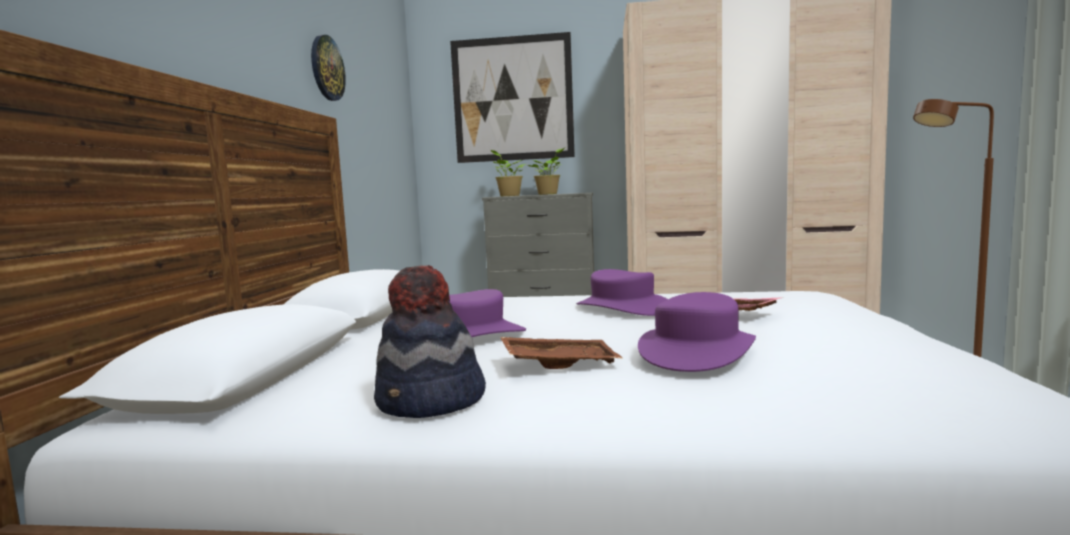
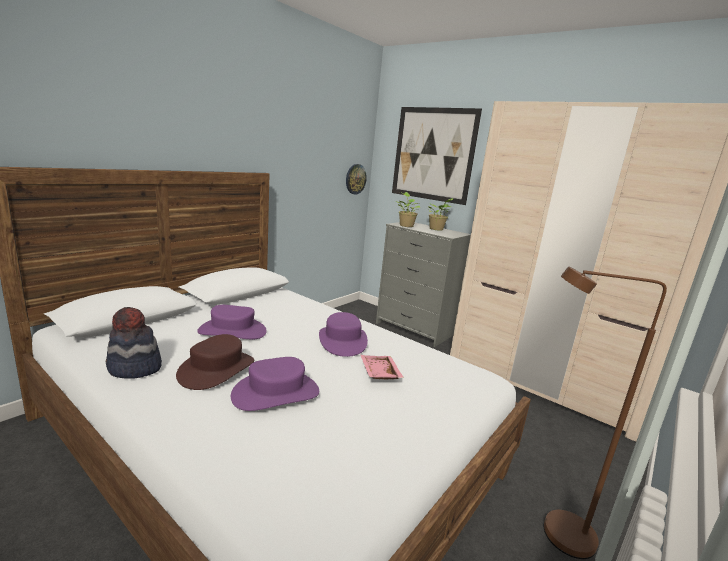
camera: 30 degrees right, 10 degrees up
(327, 68) = (277, 139): wall clock -> wall clock (355, 179)
(559, 363) = (216, 369): brown tray -> brown hat

